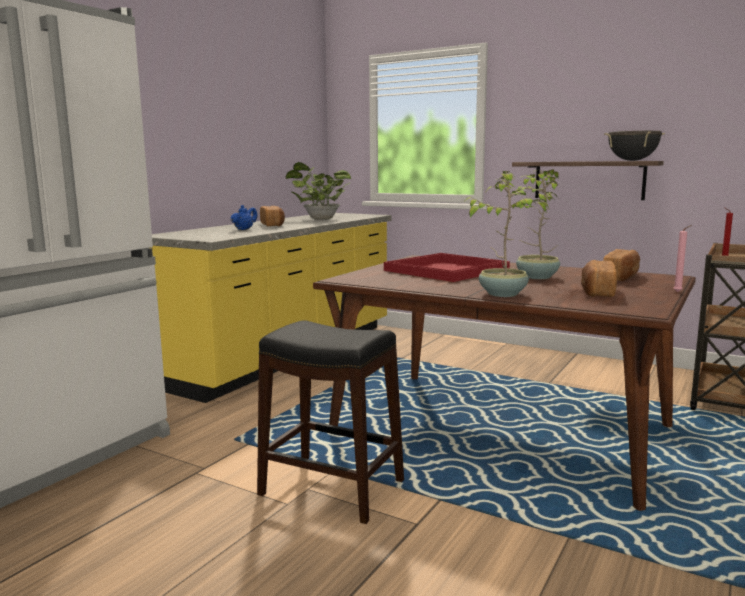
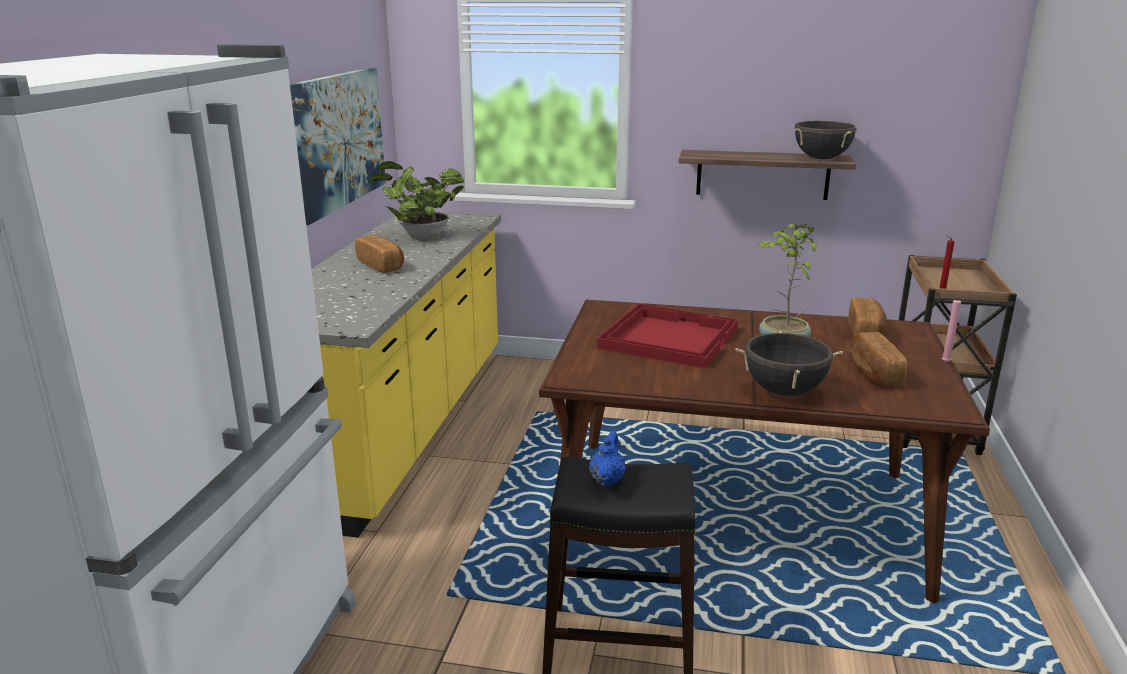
camera: 20 degrees left, 10 degrees up
(244, 229) = (361, 286): blue teapot -> blue teapot (607, 479)
(266, 147) = (337, 140): none -> picture
(502, 294) = (784, 391): potted plant -> black cooking pot

